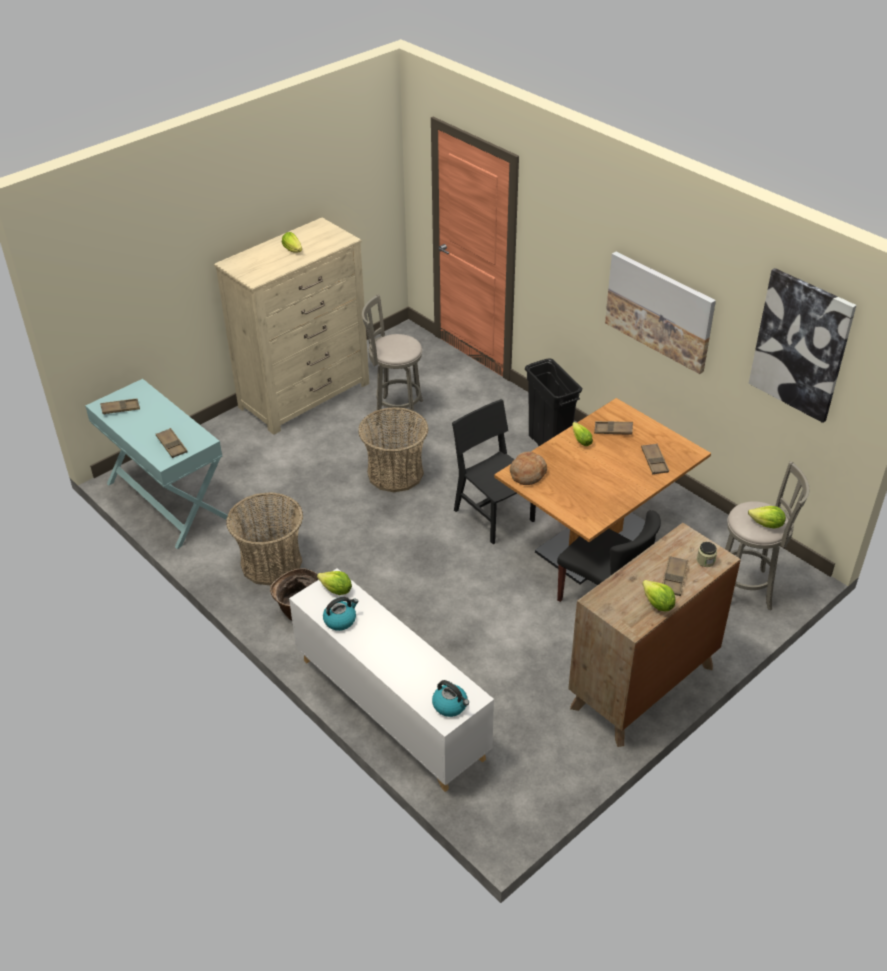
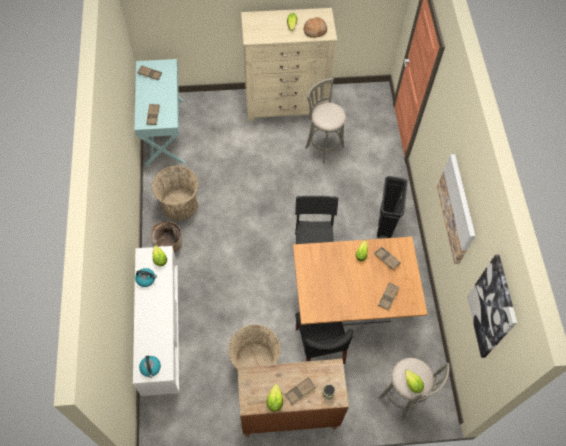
camera: 35 degrees right, 20 degrees up
(395, 473) = (286, 188): basket -> basket (255, 362)
(527, 473) = (310, 256): bread -> bread (315, 30)

